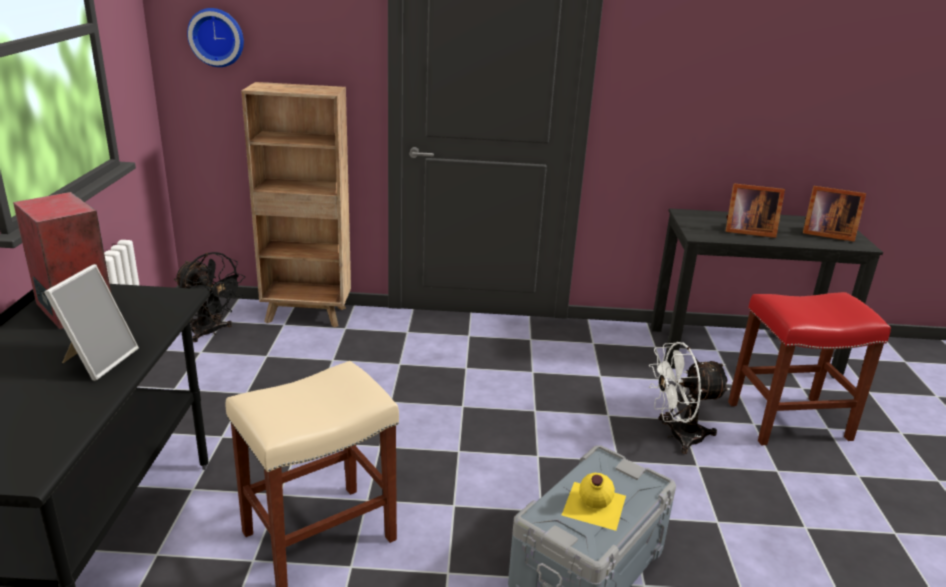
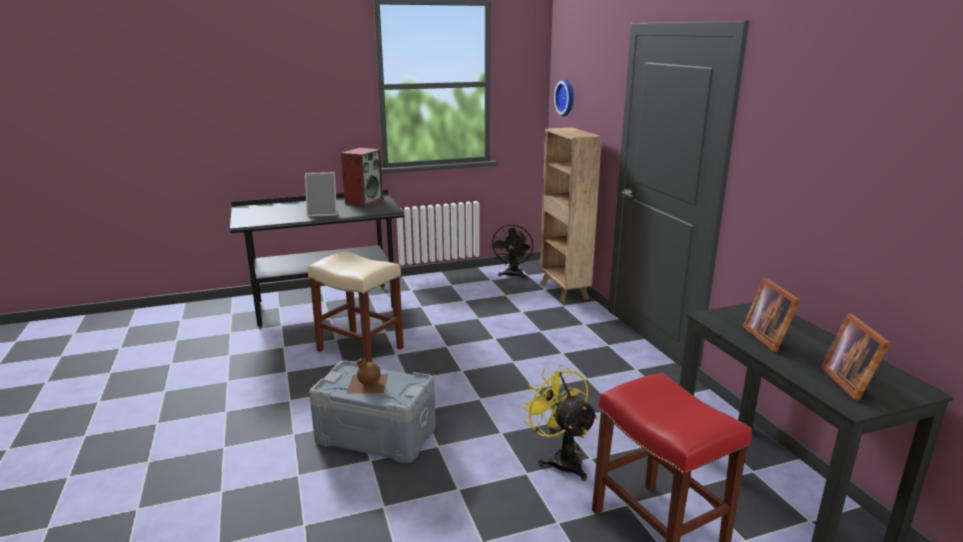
camera: 70 degrees right, 5 degrees down
(593, 505) = (367, 383): yellow bottle -> brown bottle
(677, 436) = (561, 459): white fan -> yellow fan

